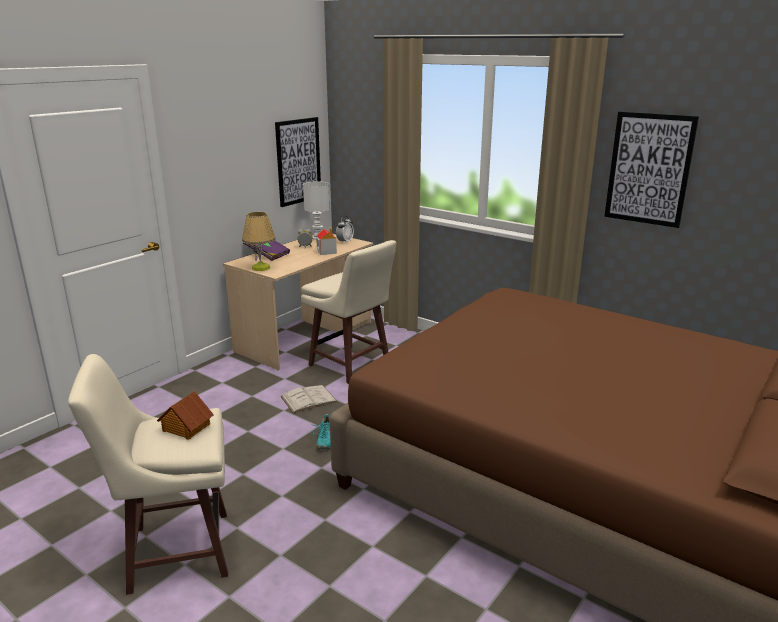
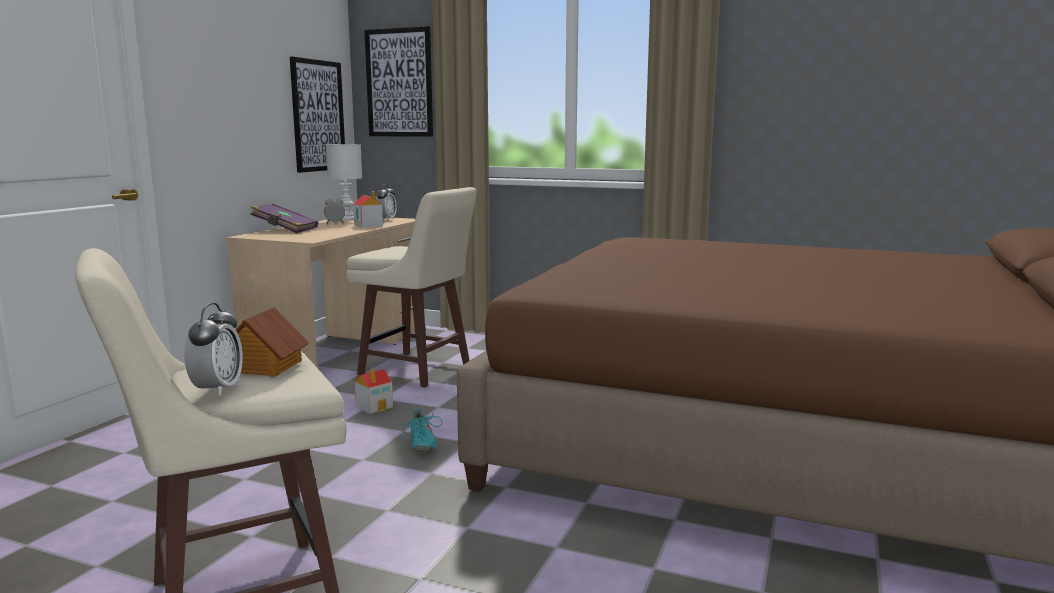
camera: 15 degrees left, 10 degrees down
(152, 448) = (217, 389): none -> alarm clock
(261, 268) = (285, 237): table lamp -> none
(308, 399) = (375, 406): white book -> toy house
(649, 169) = (779, 80): picture -> picture (399, 83)

